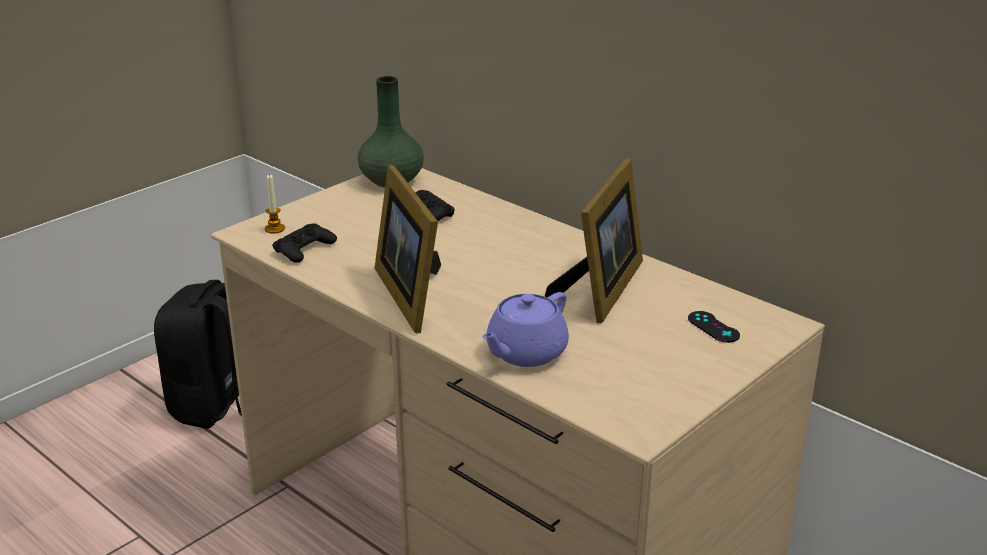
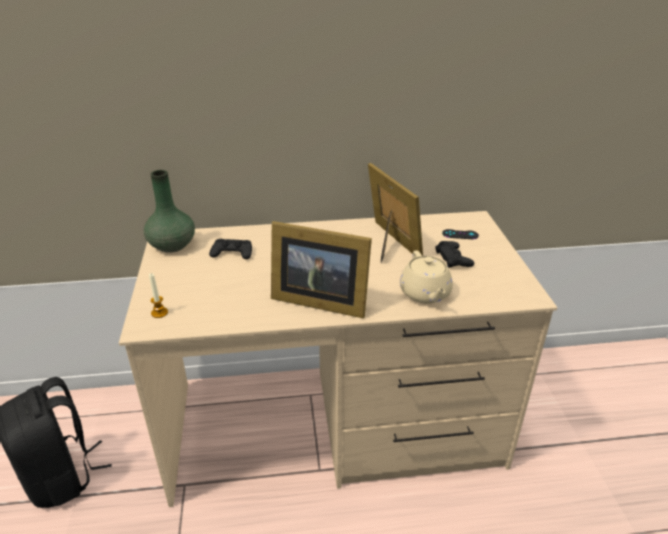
camera: 50 degrees left, 5 degrees up
(304, 249) = (205, 313): black game controller -> black game controller (453, 258)
(525, 353) = (425, 294): purple teapot -> beige teapot

